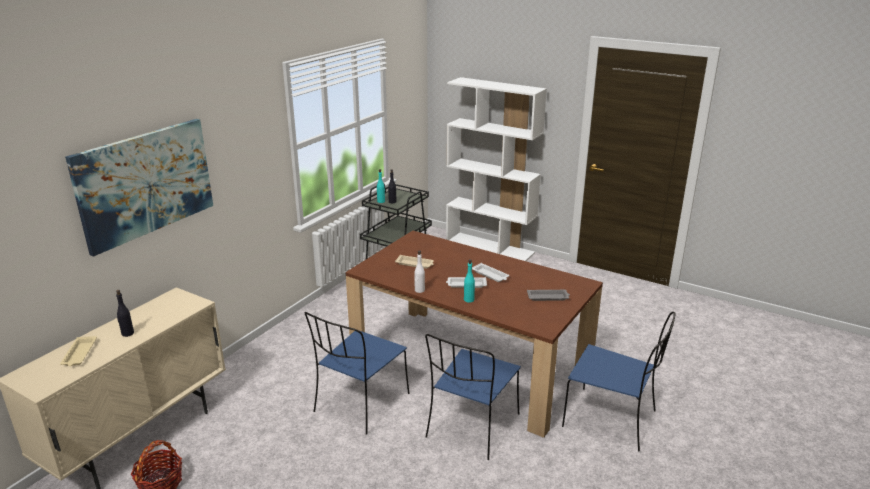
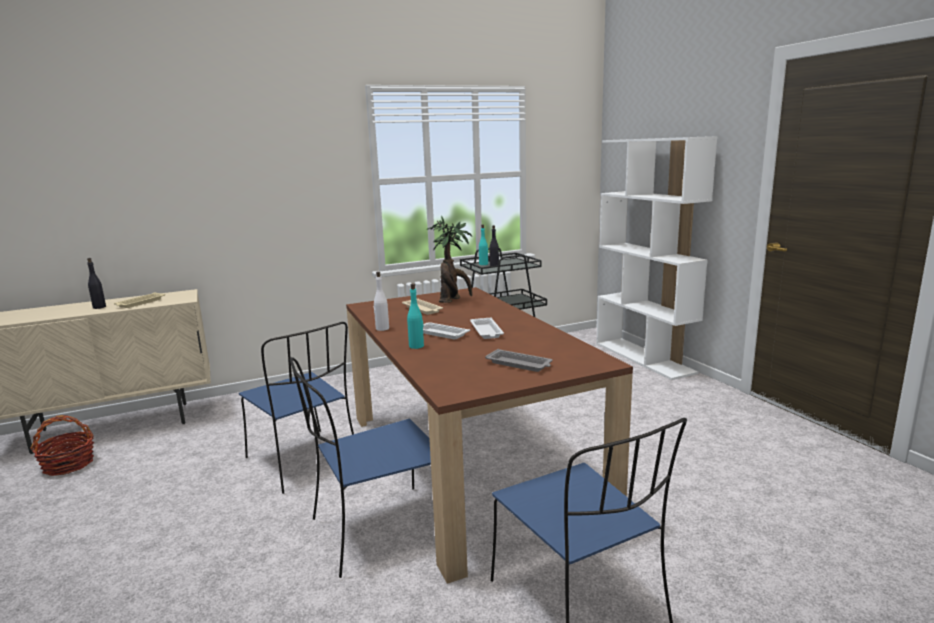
camera: 35 degrees right, 10 degrees down
(79, 354) = (45, 312): beige tray -> beige tray (139, 303)
(145, 183) = (168, 172): picture -> none
(360, 404) = (304, 461): blue chair -> blue chair turned 105 degrees counterclockwise
(419, 248) = (453, 300): none -> potted plant

